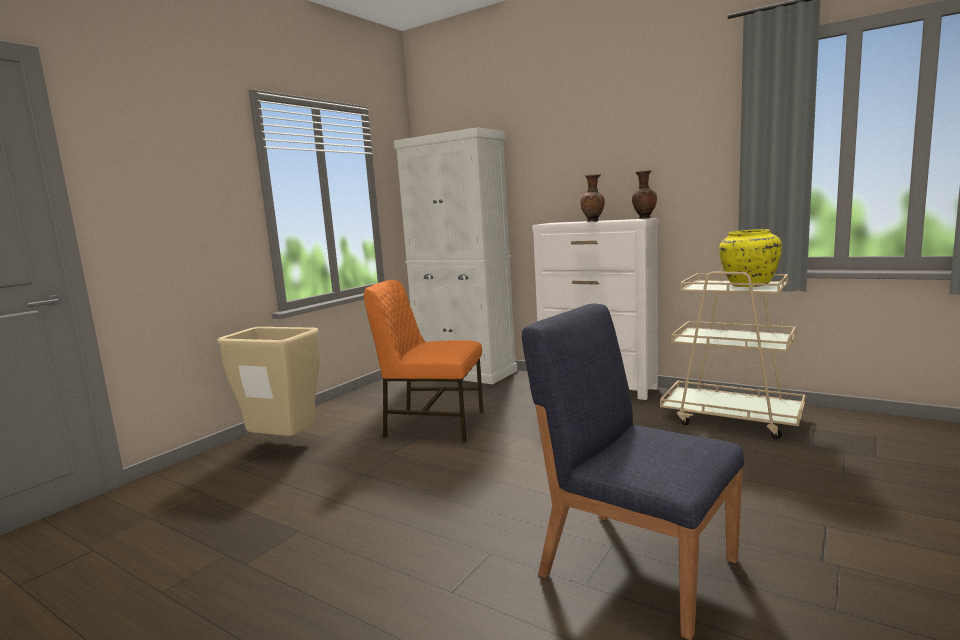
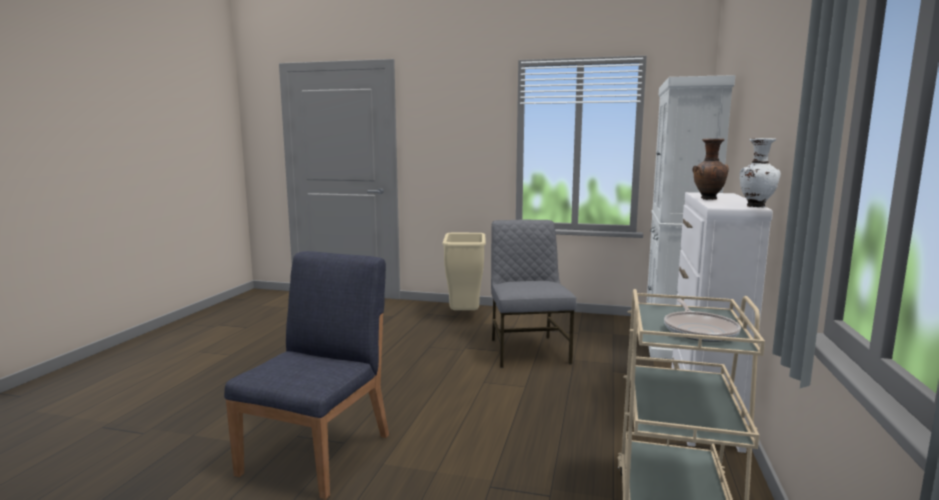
camera: 70 degrees right, 0 degrees up
(433, 424) = (528, 350): orange chair -> grey chair
(643, 218) = (755, 206): brown vase -> white vase
(748, 285) = (699, 330): yellow vase -> frying pan

